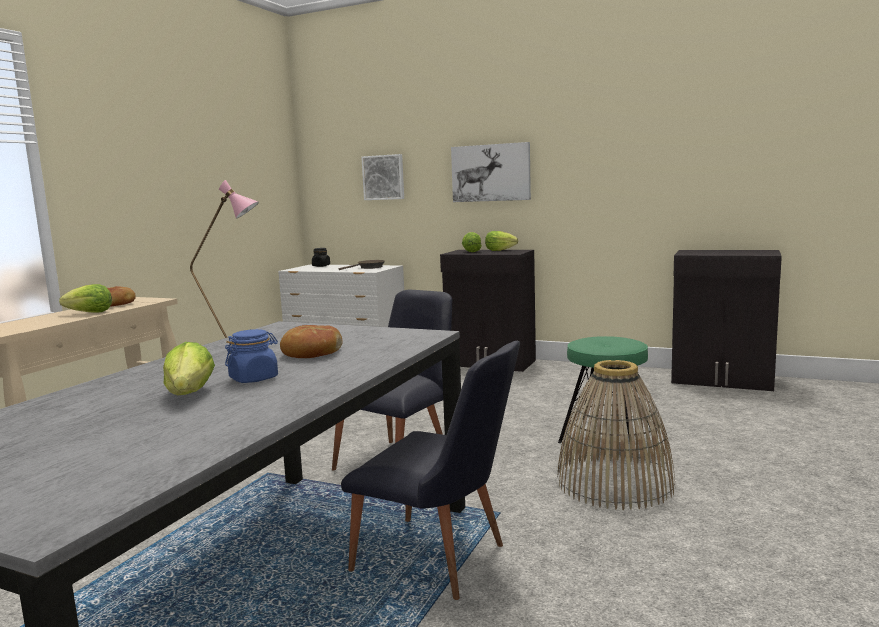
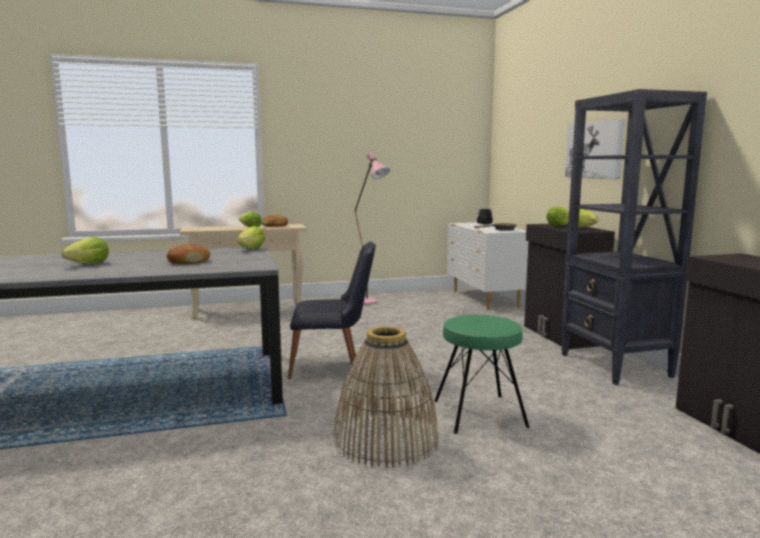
camera: 50 degrees right, 0 degrees up
(254, 378) = (124, 265): blue jar -> none
(285, 326) = (251, 249): none -> lettuce
(384, 177) = (531, 152): picture -> none
(441, 561) = (204, 418): black chair -> none
(578, 371) = (615, 366): none -> black bookcase

